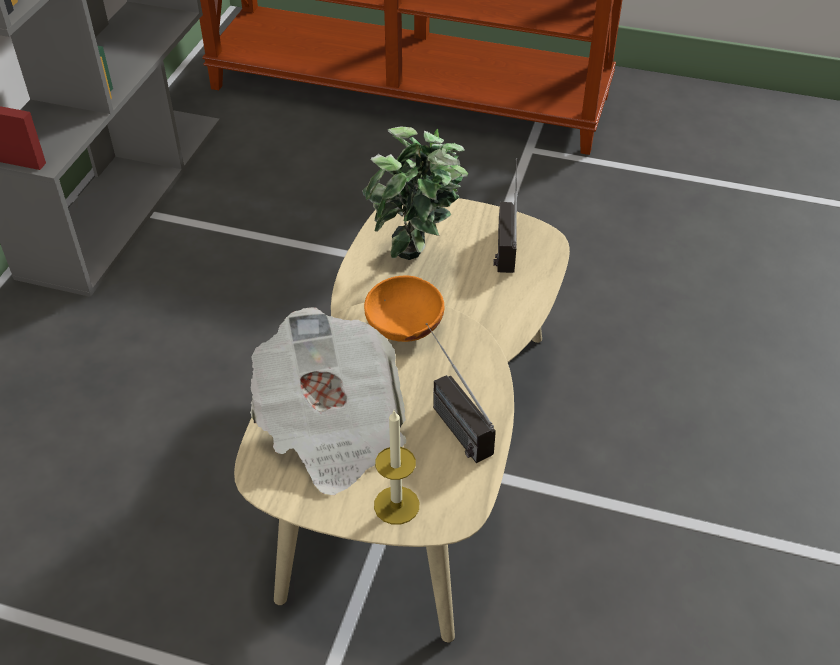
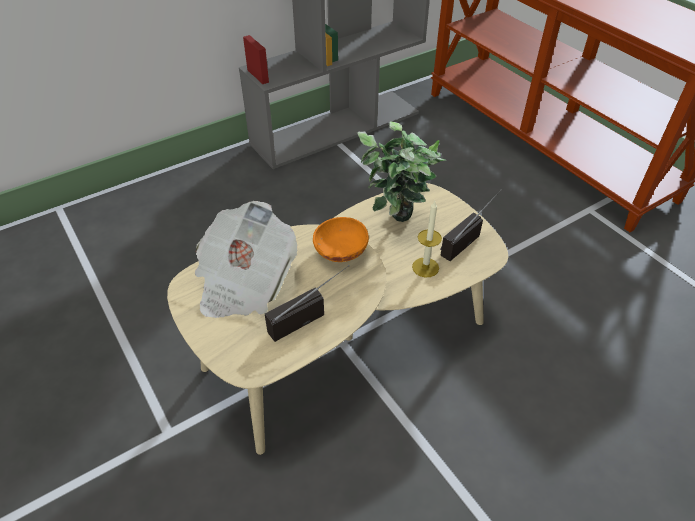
camera: 40 degrees right, 0 degrees up
(396, 505) = (228, 343): candle -> candle (425, 267)
(448, 417) = (308, 315): radio -> radio turned 45 degrees clockwise

